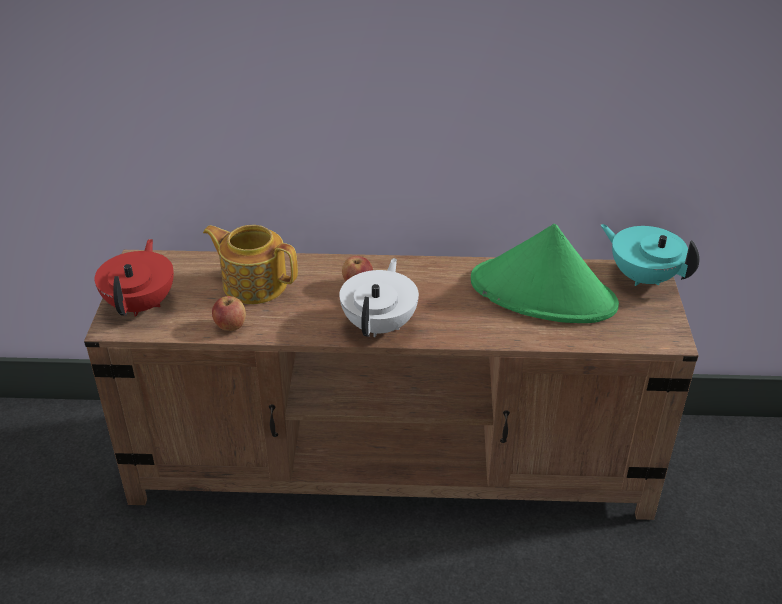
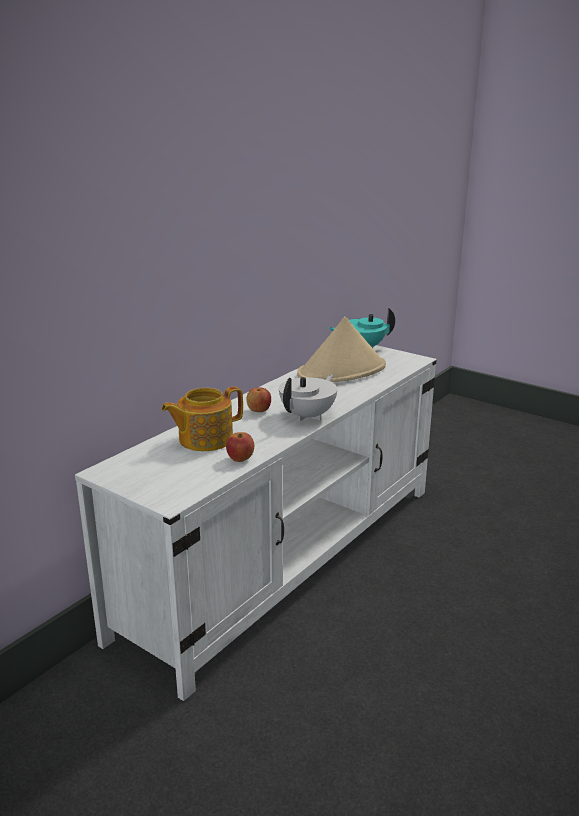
camera: 55 degrees left, 15 degrees down
(141, 304) = (162, 483): red teapot -> none
(380, 325) = (308, 416): white teapot -> white teapot turned 75 degrees clockwise
(393, 462) = (288, 556): brown tv stand -> white tv stand
(543, 293) = (342, 371): green hat -> beige hat

